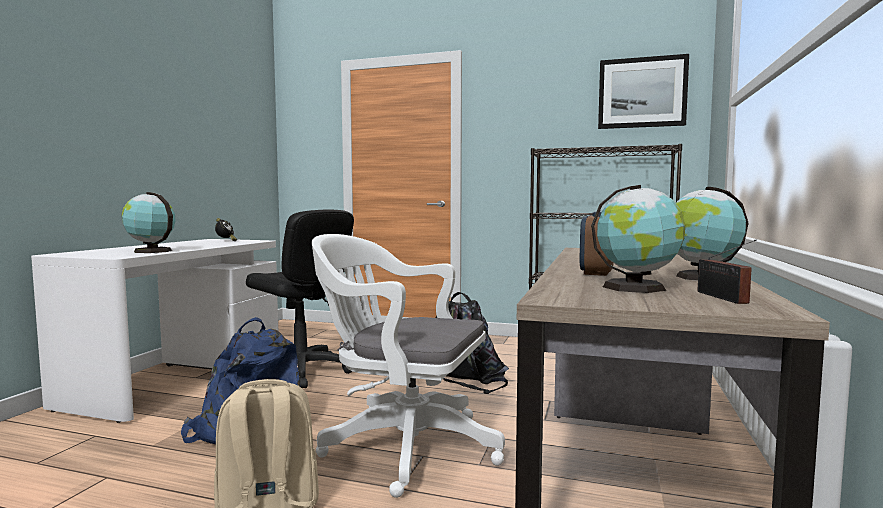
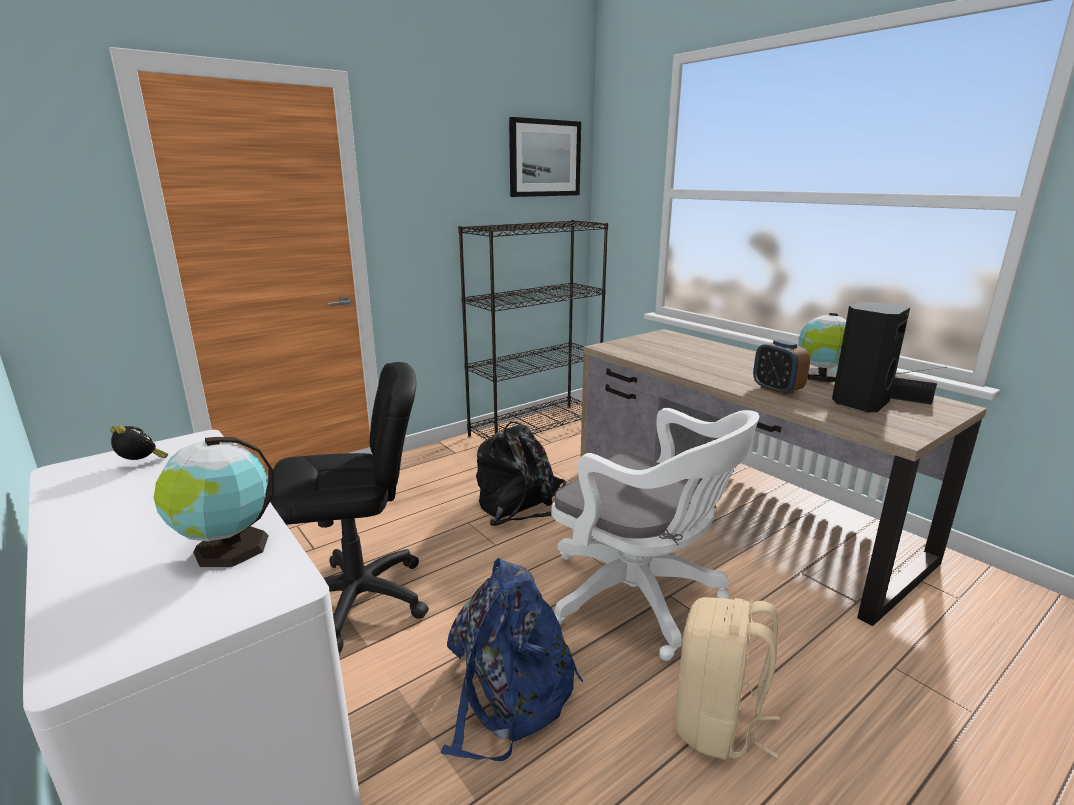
camera: 55 degrees left, 15 degrees up
(402, 446) = (641, 598): white office chair -> white office chair turned 105 degrees counterclockwise
(637, 287) = (858, 403): globe -> black speaker

